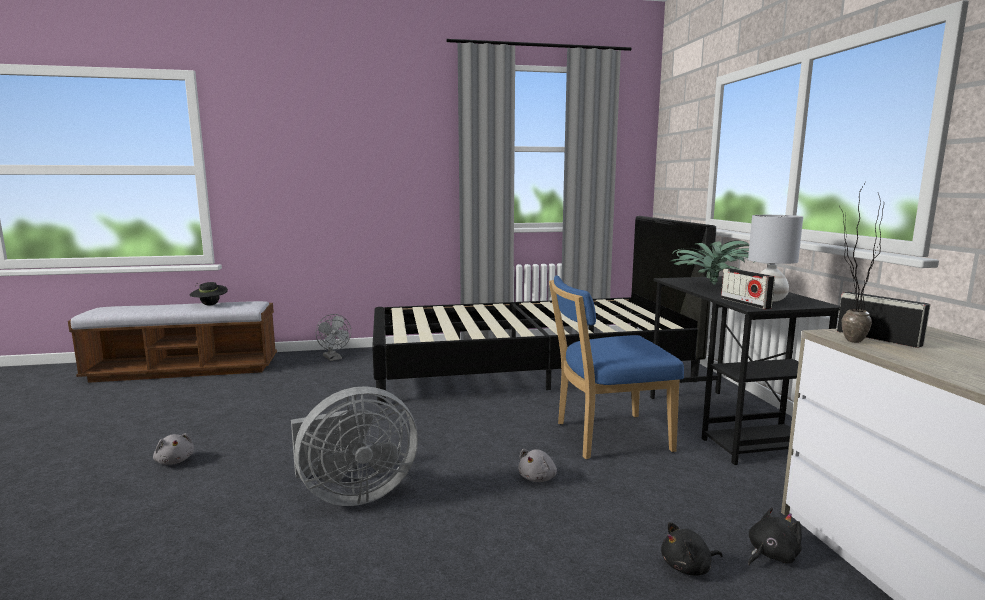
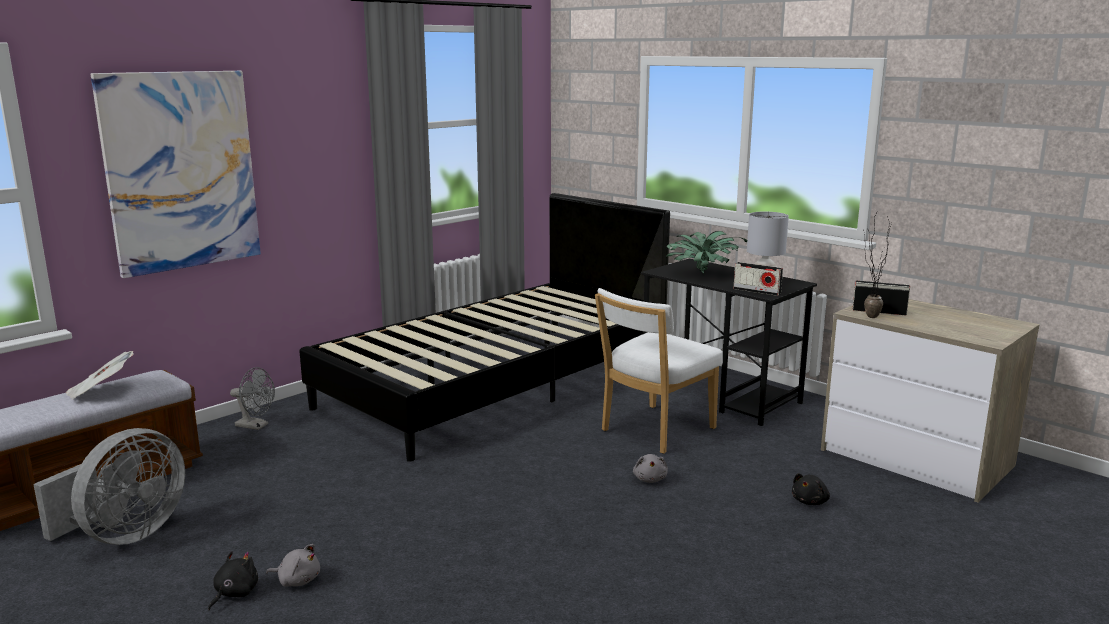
camera: 35 degrees left, 5 degrees up
(210, 305) = (100, 392): black hat -> newspaper
(306, 166) = (181, 171): none -> picture
(353, 494) = (530, 541): grey fan -> grey fan (125, 535)
(606, 437) = (654, 431): blue chair -> white chair
(771, 555) = (842, 478): black plush toy -> black plush toy (234, 593)

